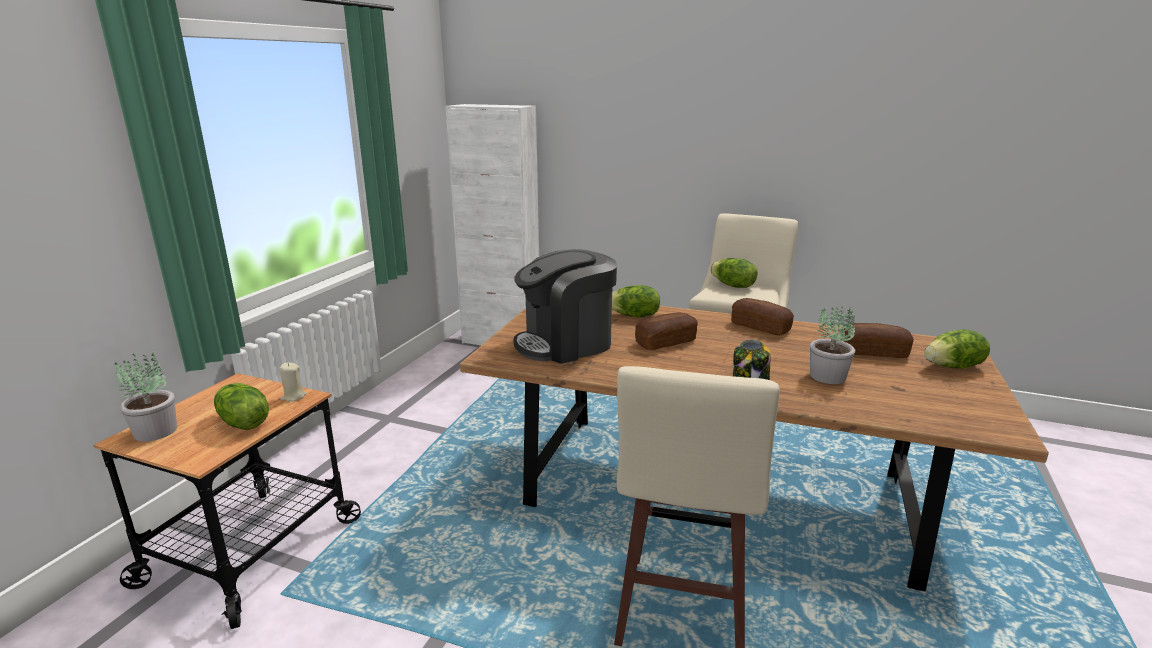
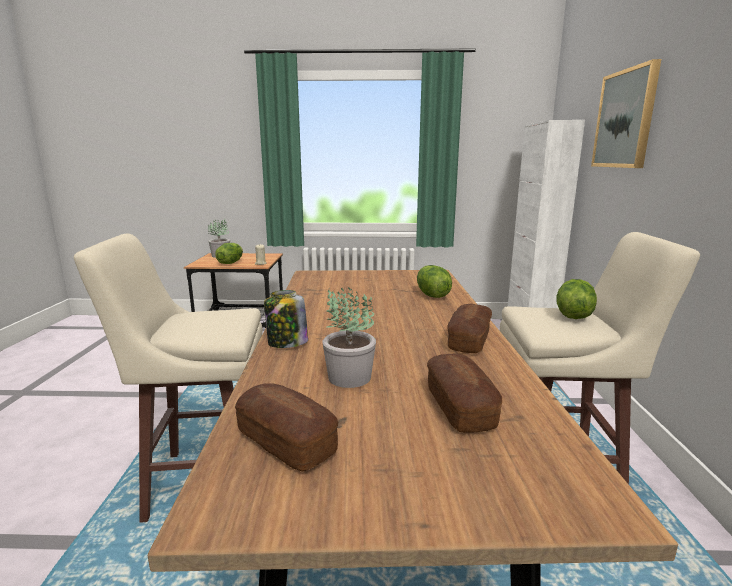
camera: 70 degrees right, 5 degrees down
(566, 344) = (347, 285): coffee machine -> none
(610, 113) = (625, 119): none -> picture
(665, 342) = (380, 309): bread -> bread (286, 442)
(953, 367) = (465, 482): lettuce -> none

